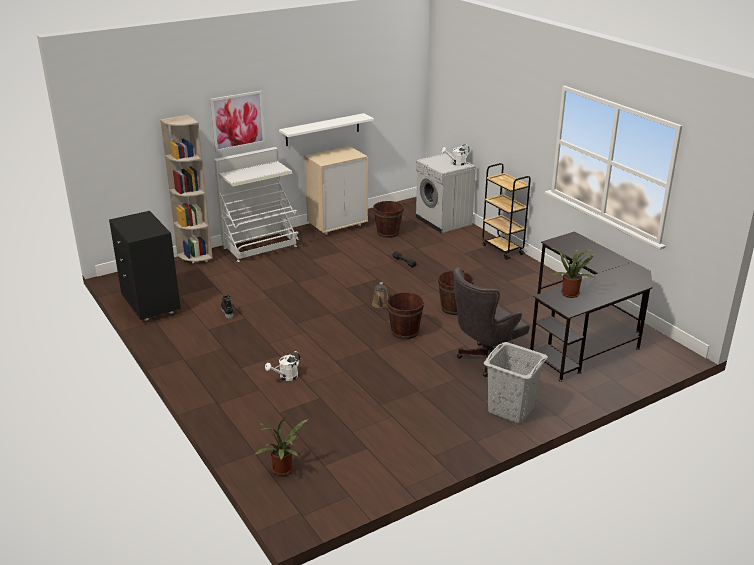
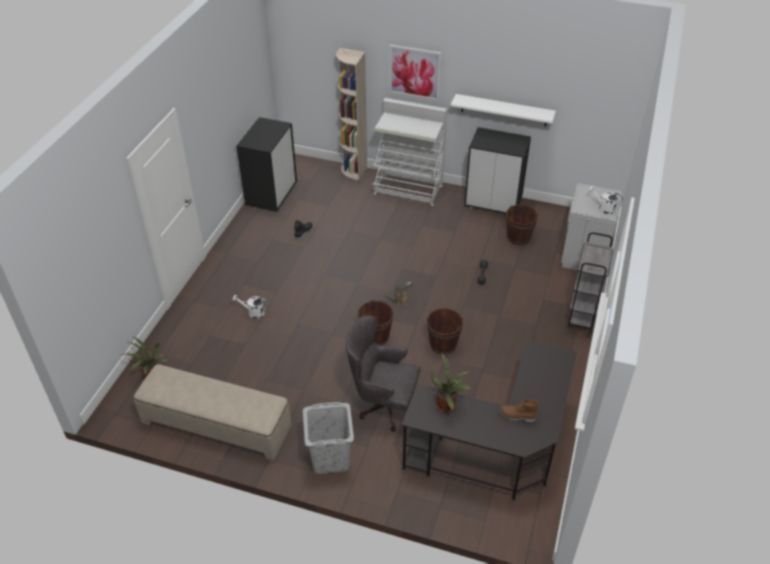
camera: 50 degrees right, 15 degrees up
(337, 225) = (493, 204): beige cabinet -> black cabinet
(397, 455) = (215, 424): none -> beige bench
(503, 250) = (581, 320): brown cart -> grey cart
(611, 274) = (517, 416): none -> brown boot

